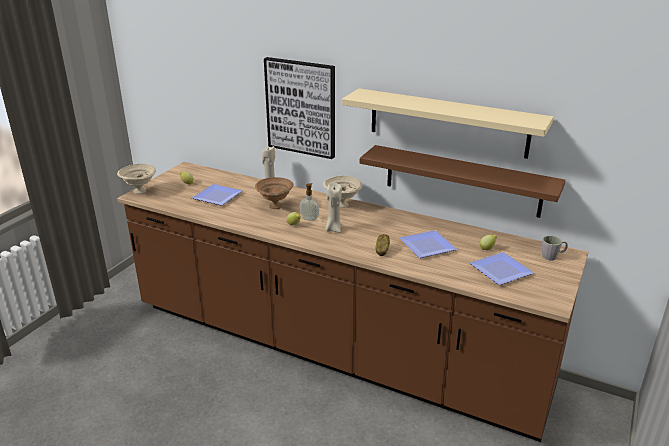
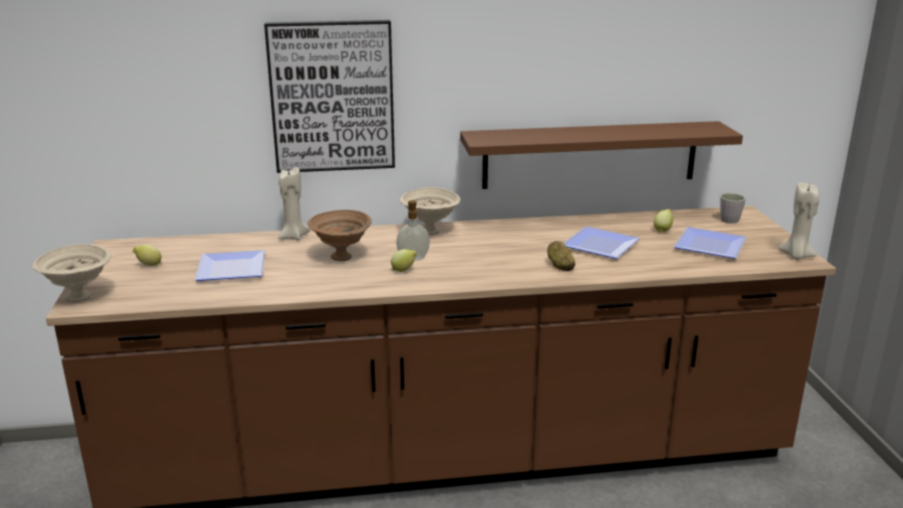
camera: 35 degrees left, 5 degrees down
(333, 229) = (463, 260): beige candle -> beige candle (796, 256)
(448, 123) = (567, 76): beige shelf -> none

